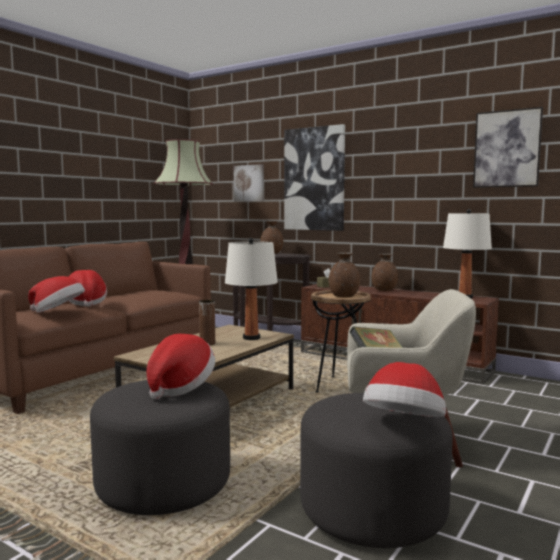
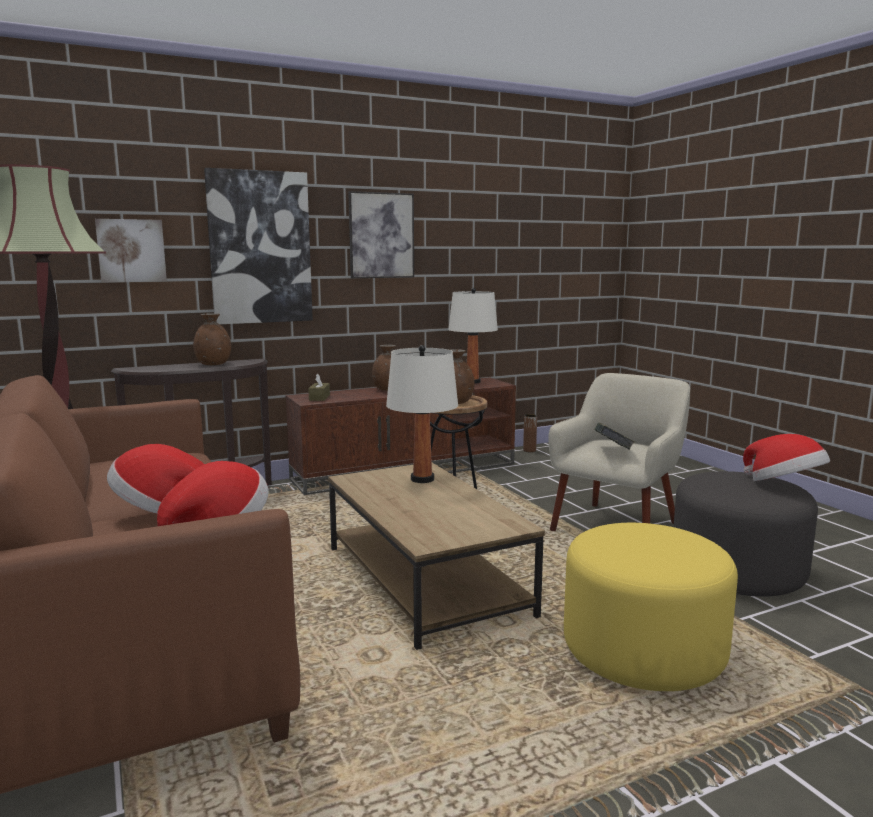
camera: 60 degrees left, 5 degrees up
(163, 484) = (643, 651): grey ottoman -> yellow ottoman
(179, 387) = (637, 535): hat -> none
(207, 344) = (421, 501): brown vase -> brown vase (529, 450)
(507, 149) = (489, 223): picture -> picture (381, 235)

